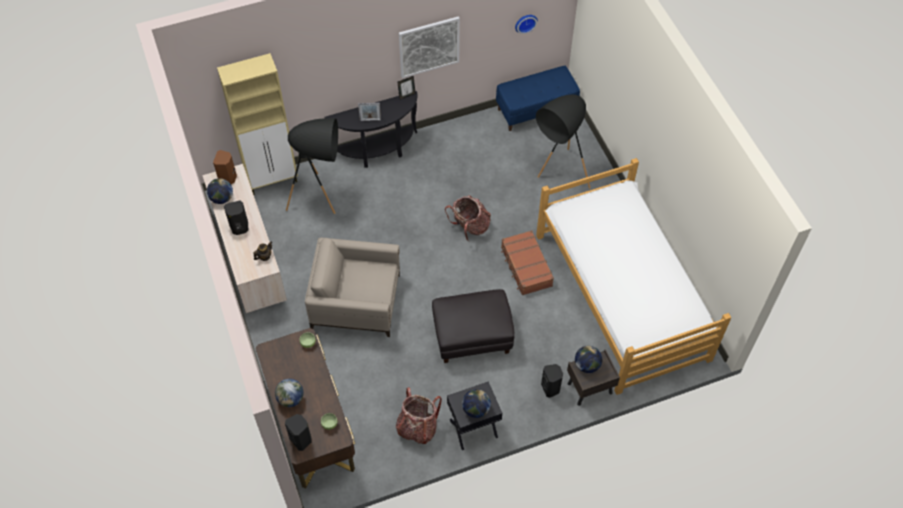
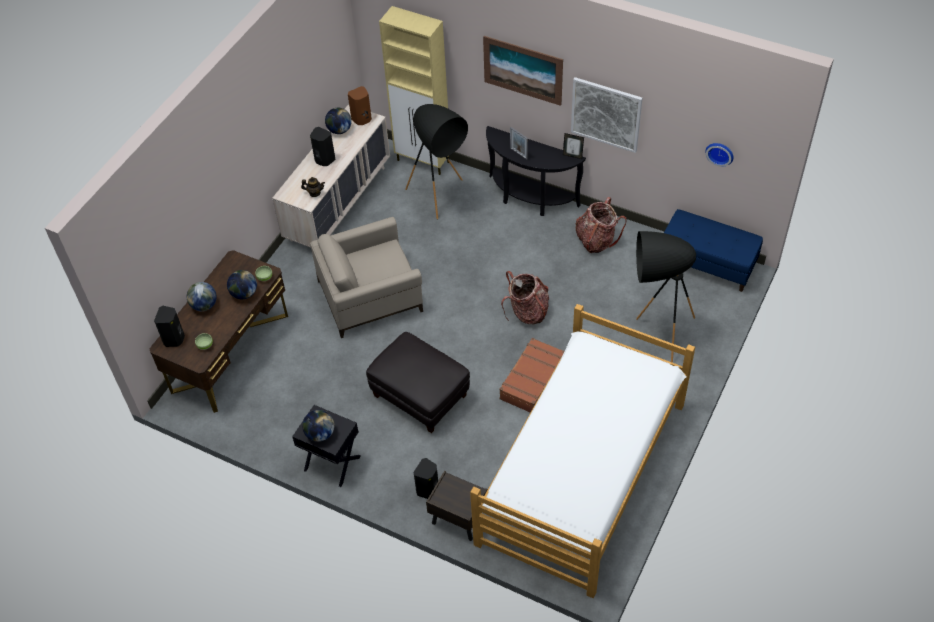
camera: 50 degrees right, 5 degrees down
(351, 52) = (523, 70): none -> picture
(356, 301) = (370, 295): beige armchair -> beige armchair turned 75 degrees counterclockwise
(417, 427) = (295, 424): backpack -> backpack (596, 240)
(587, 365) = (456, 487): globe -> globe (244, 294)

